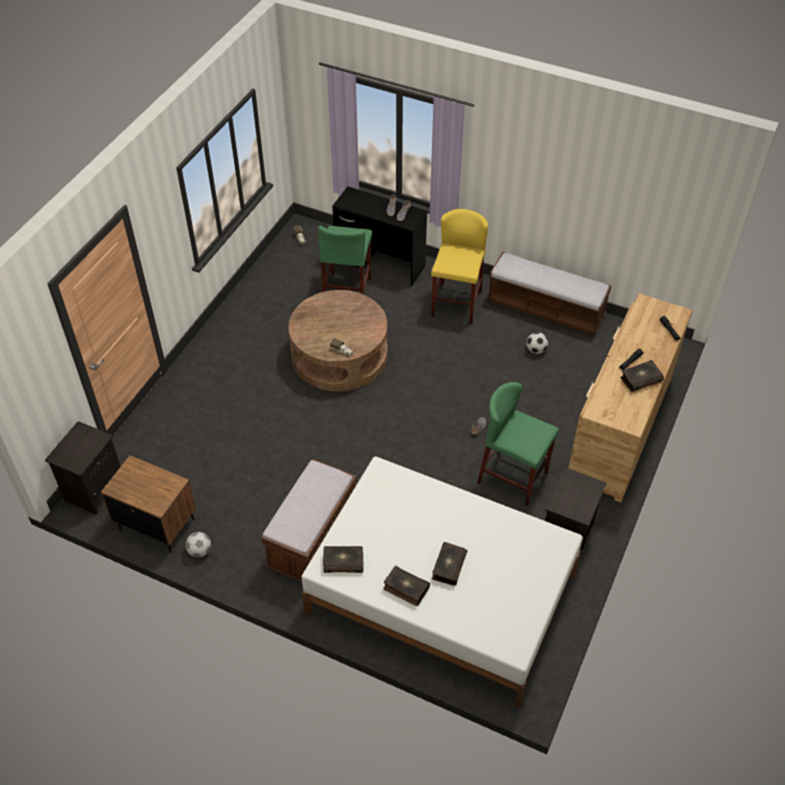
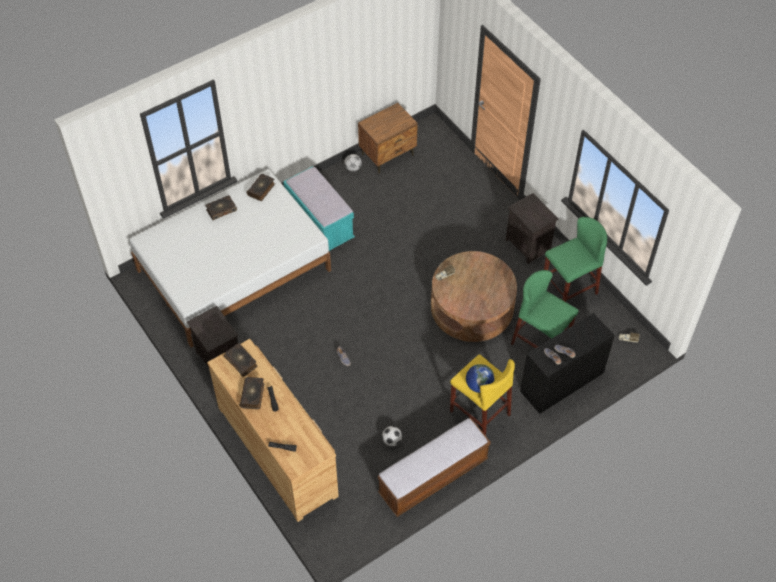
camera: 120 degrees right, 5 degrees up
(94, 488) = (438, 135): black nightstand -> black nightstand (529, 245)
(313, 540) = (320, 224): brown bench -> turquoise bench
(448, 566) = (218, 236): book -> book (241, 362)
(468, 255) = (479, 385): none -> globe
(513, 477) = (286, 354): green stool -> green stool (569, 289)

